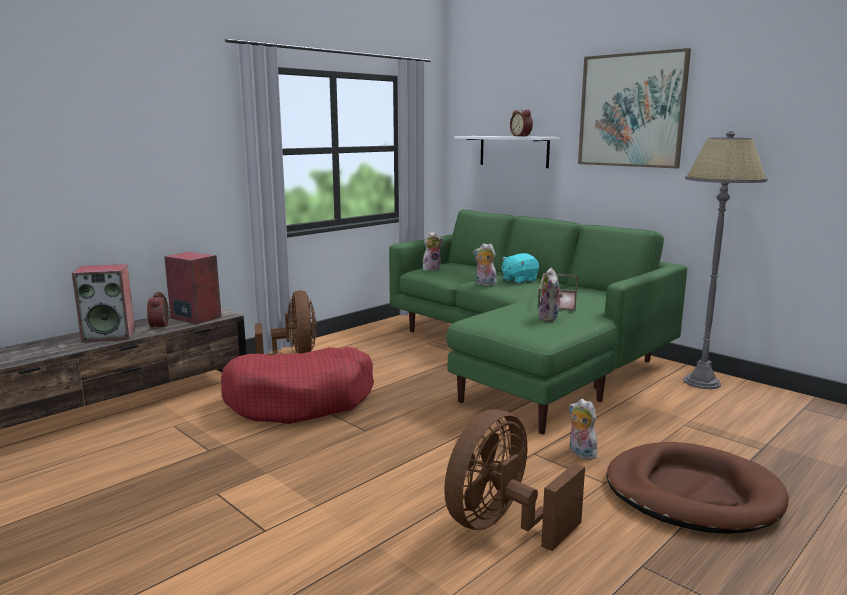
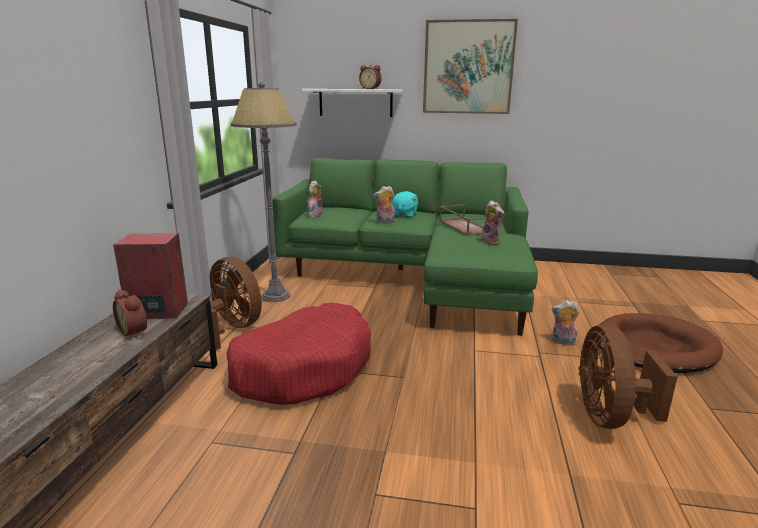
camera: 35 degrees left, 5 degrees up
(110, 335) = (86, 361): speaker -> none
(702, 382) = (542, 270): grey floor lamp -> grey floor lamp (276, 296)

